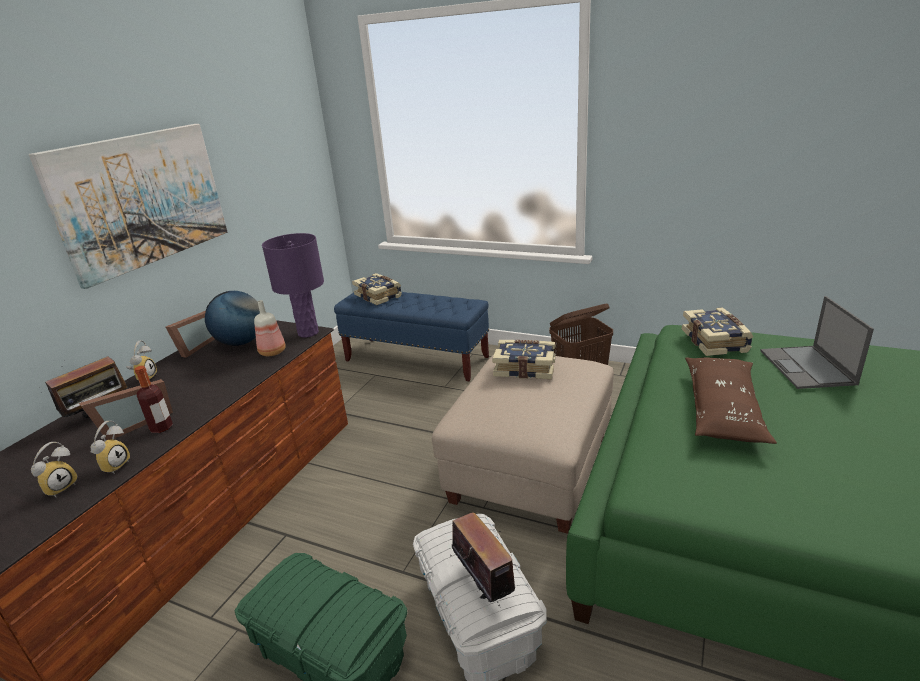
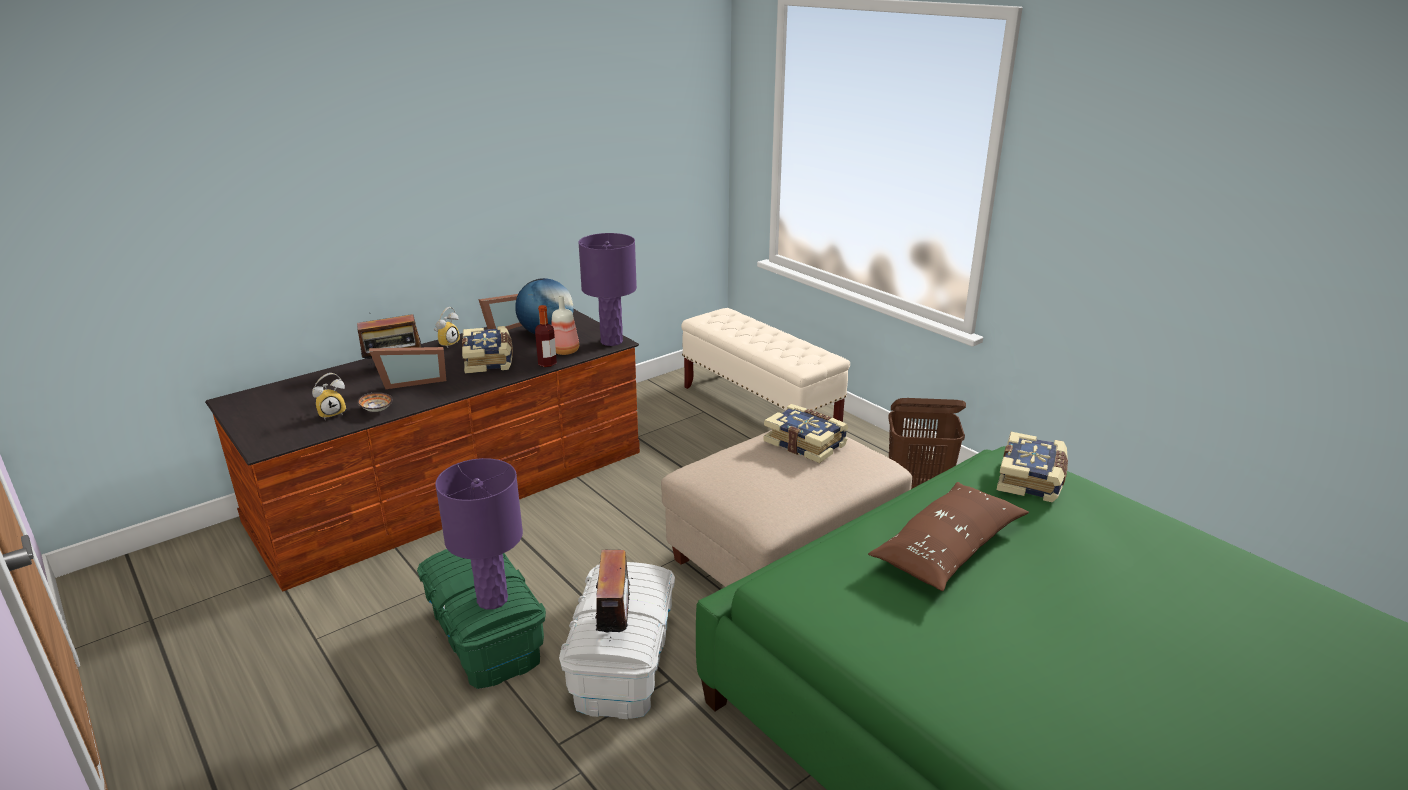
camera: 25 degrees right, 0 degrees up
(114, 465) = (377, 409): alarm clock -> bowl
(142, 199) = (488, 171): picture -> none
(161, 428) = (429, 391): bottle -> bottle (547, 363)
(350, 615) = (493, 600): none -> purple table lamp
(379, 296) = (735, 322): book -> book (489, 360)
(416, 359) = (760, 408): blue bench -> beige bench
(807, 368) = (1105, 541): laptop -> none

